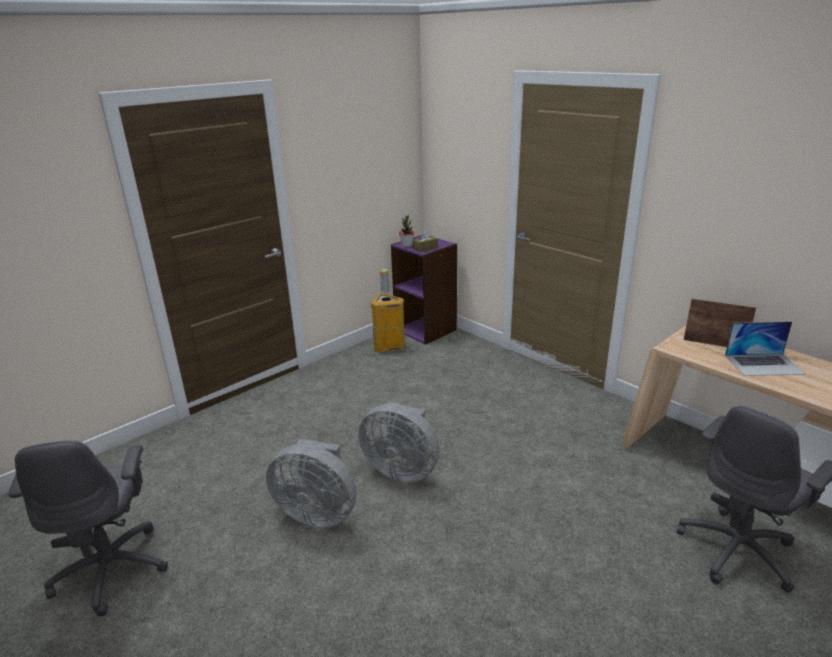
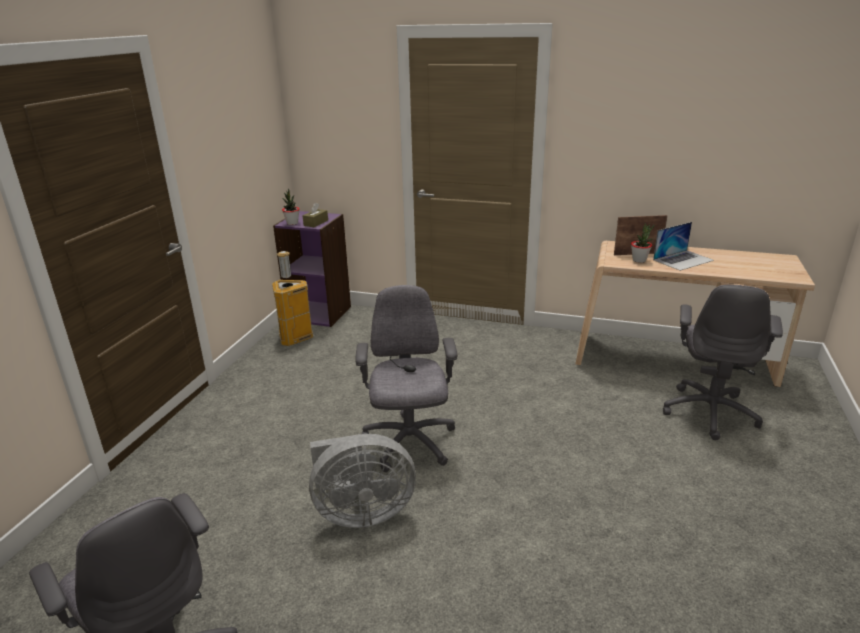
camera: 30 degrees left, 0 degrees up
(402, 469) = (409, 444): grey fan -> grey office chair
(706, 352) = (639, 260): none -> potted plant

